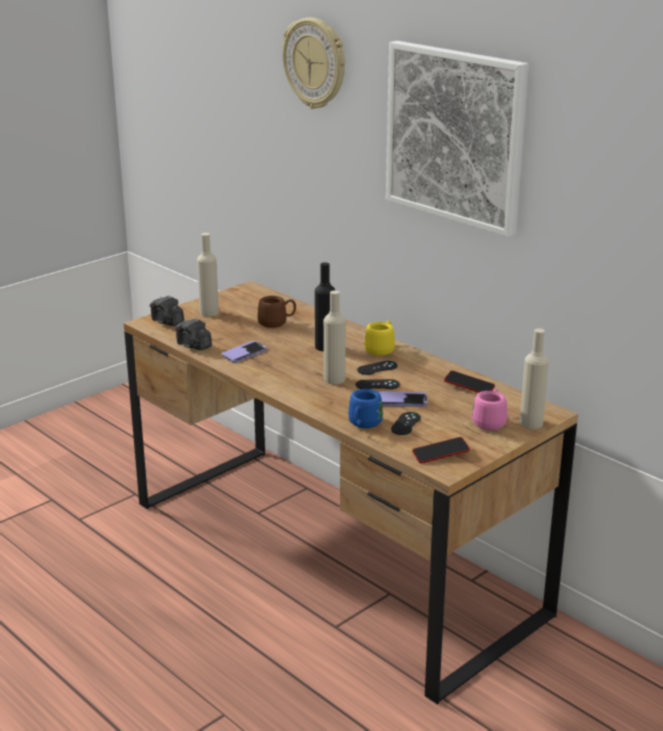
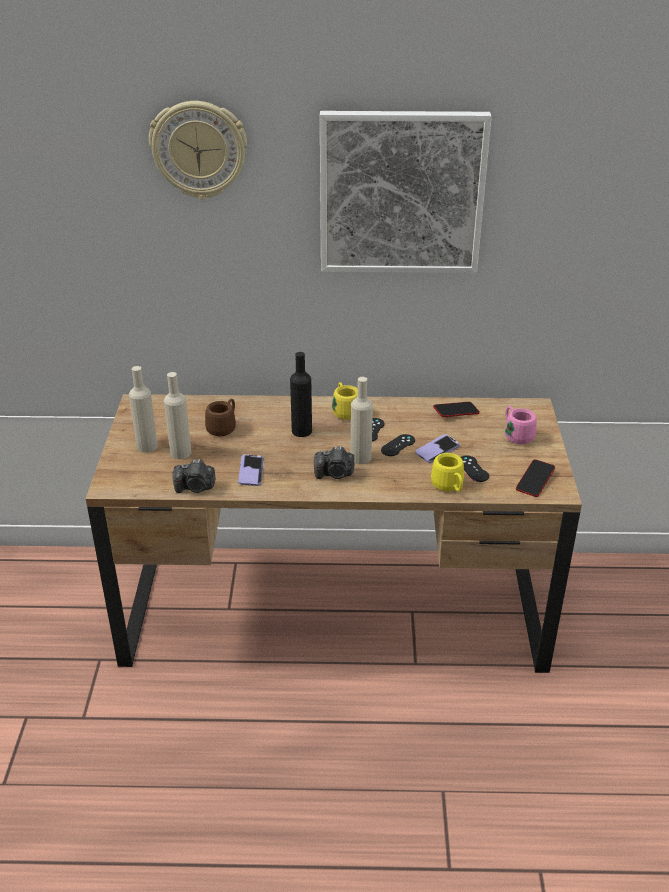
camera: 45 degrees left, 10 degrees up
(167, 322) = (127, 476): camera -> camera (335, 474)
(363, 425) = (449, 487): blue mug -> yellow mug
(531, 423) = (540, 422): beige bottle -> beige bottle (180, 452)

